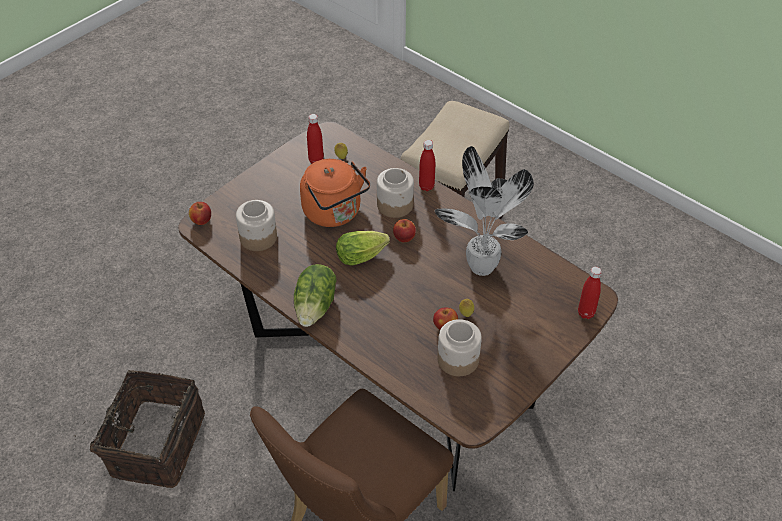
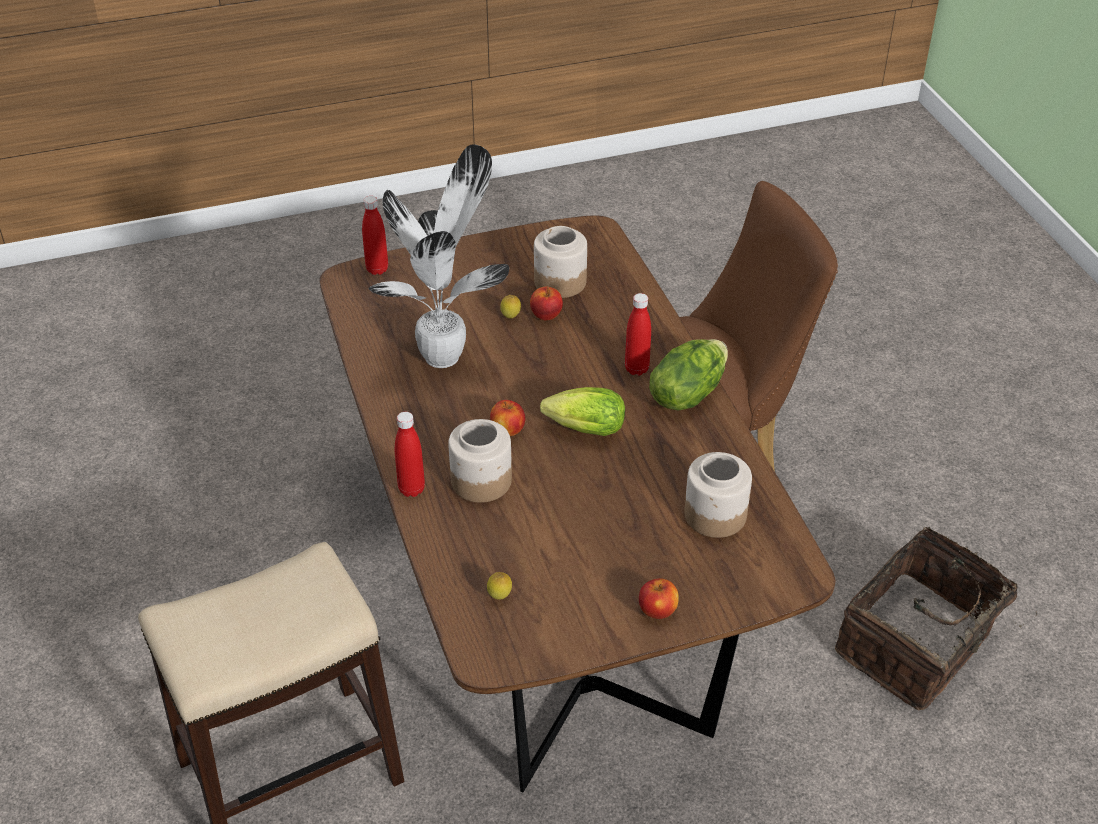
camera: 150 degrees left, 5 degrees down
(201, 221) = (792, 579): apple -> apple (657, 611)
(316, 160) = (545, 610): red bottle -> red bottle (636, 369)
(334, 213) = (578, 505): orange kettle -> none

